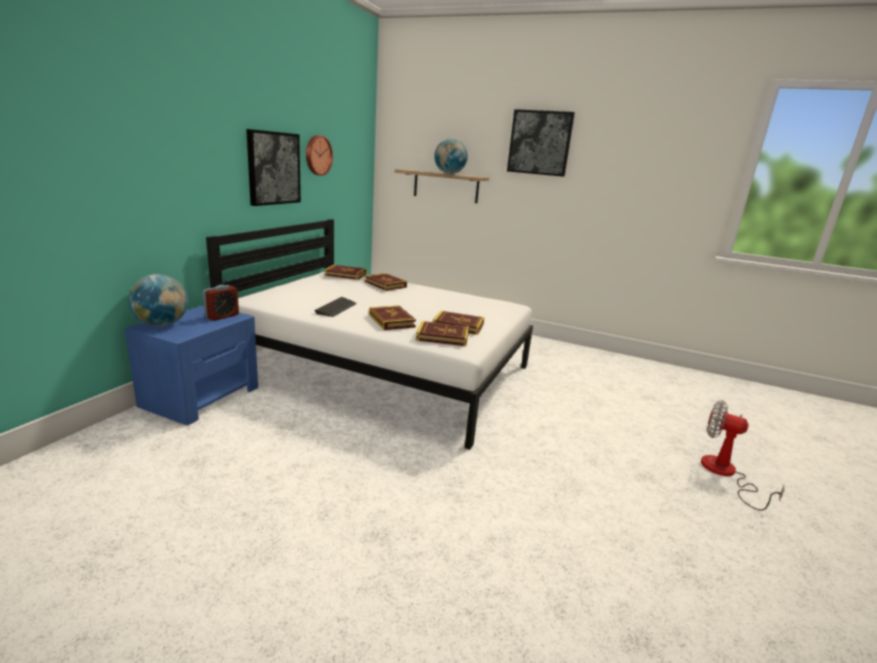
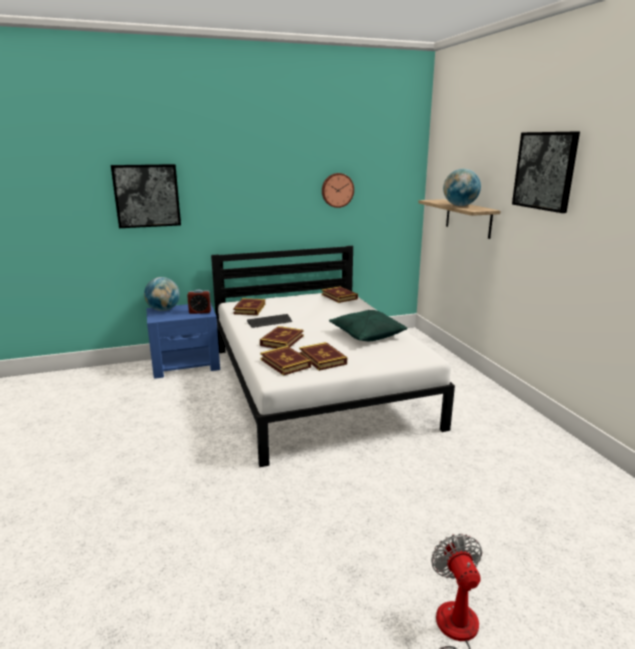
camera: 50 degrees right, 0 degrees up
(273, 168) = (282, 203): picture -> picture (147, 196)
(385, 284) = (351, 311): book -> book (249, 309)
(441, 300) = (366, 335): none -> green pillow

